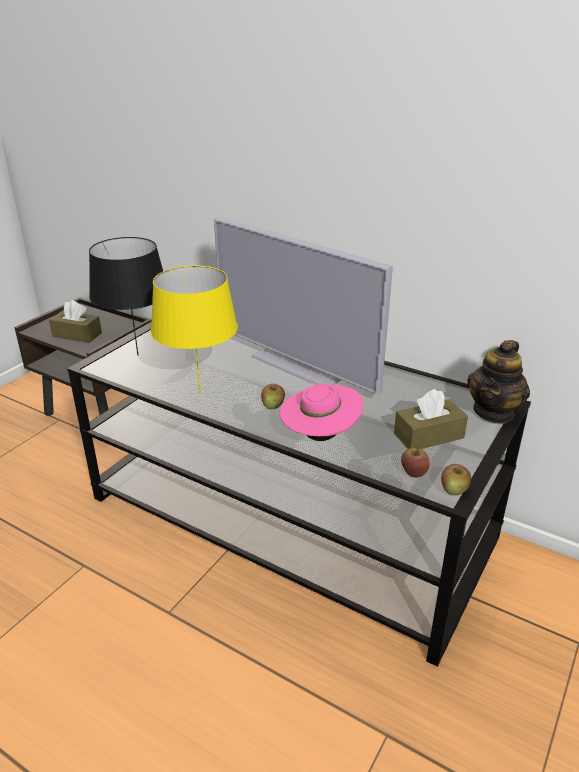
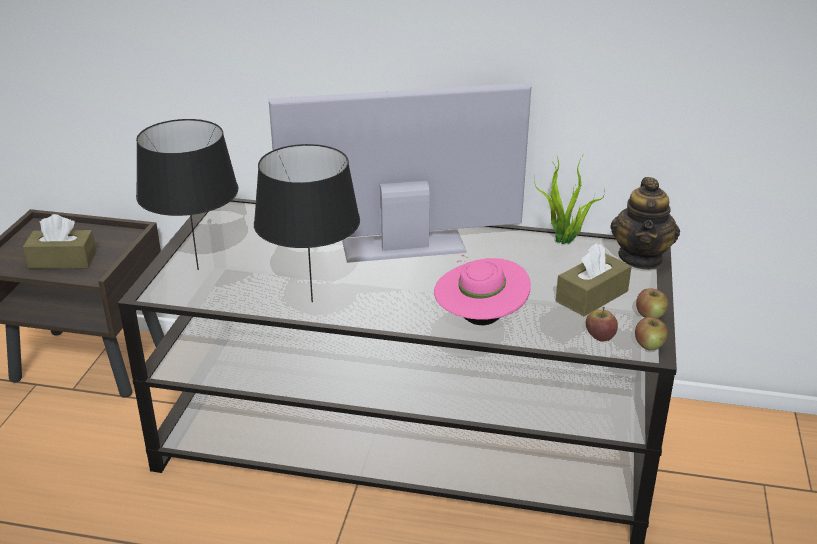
camera: 20 degrees left, 0 degrees up
(200, 395) = (312, 302): yellow table lamp -> black table lamp
(273, 405) = (406, 297): apple -> apple (650, 315)
(298, 365) = (403, 246): television -> television turned 150 degrees clockwise
(433, 385) = (564, 241): none -> potted plant

